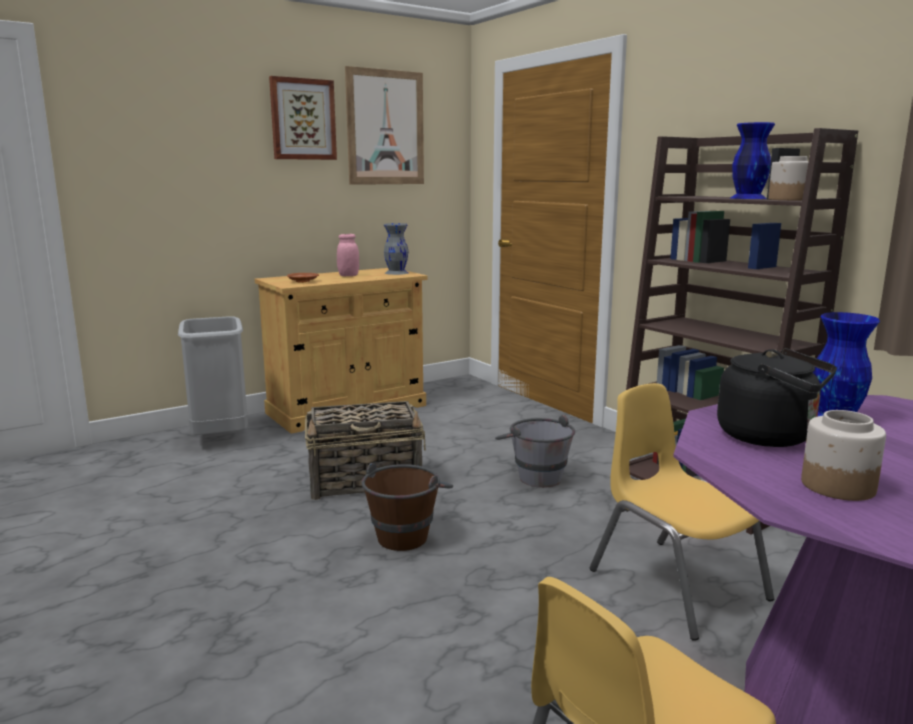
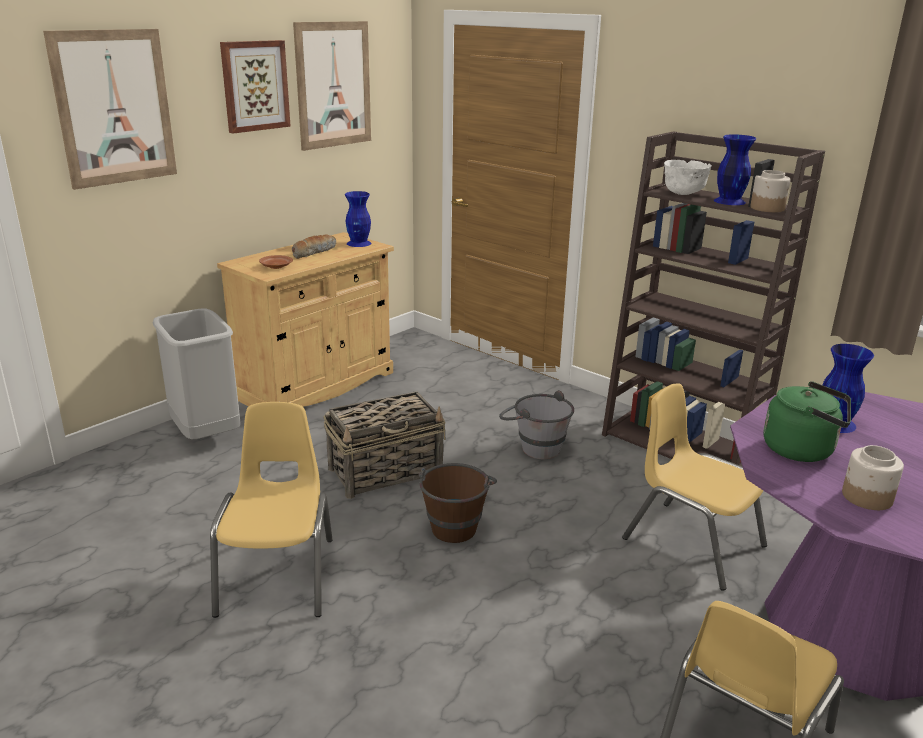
camera: 15 degrees left, 10 degrees up
(161, 123) = (114, 108): none -> picture
(196, 556) = (279, 575): none -> yellow chair
(348, 275) = (314, 252): pink jar -> bread
(396, 273) = (359, 243): grey vase -> blue vase
(699, 197) = (683, 194): none -> white bowl
(771, 437) = (802, 450): black kettle -> green kettle

